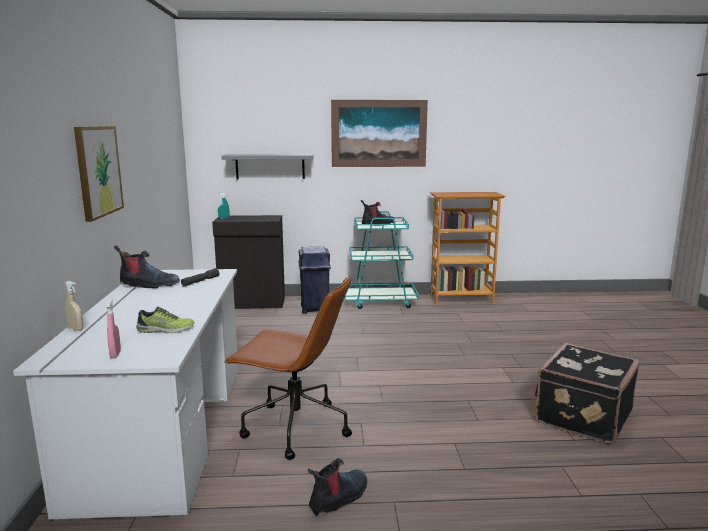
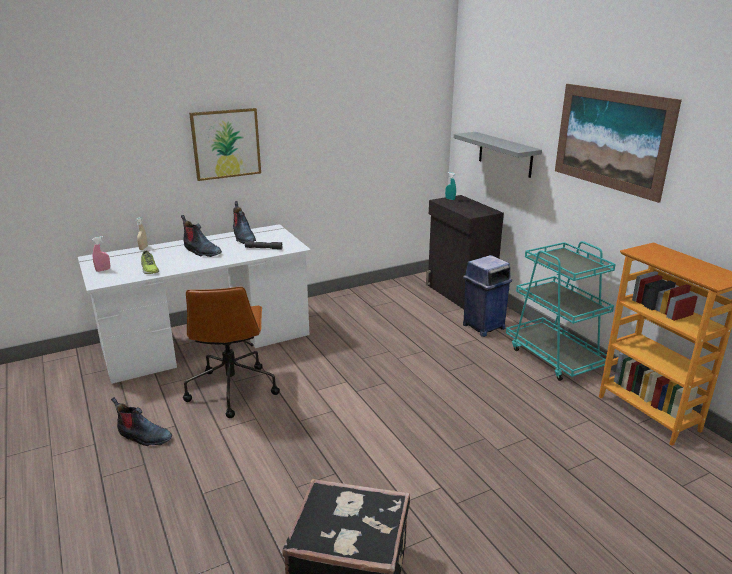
camera: 65 degrees right, 10 degrees up
(378, 224) = (567, 261): boot -> boot (201, 251)

